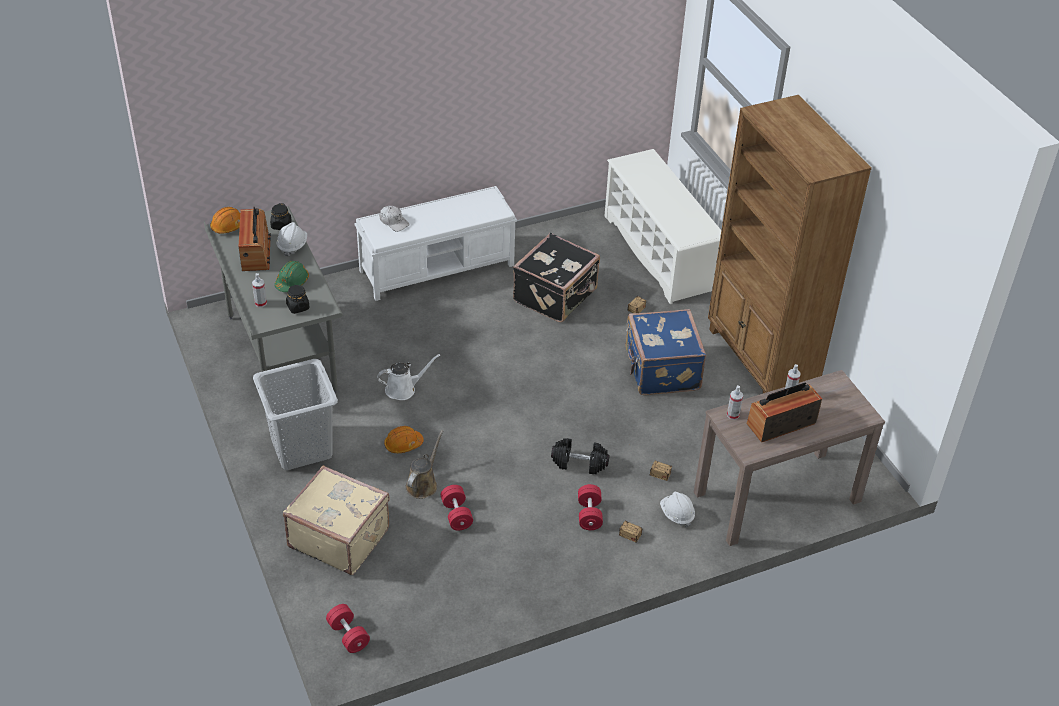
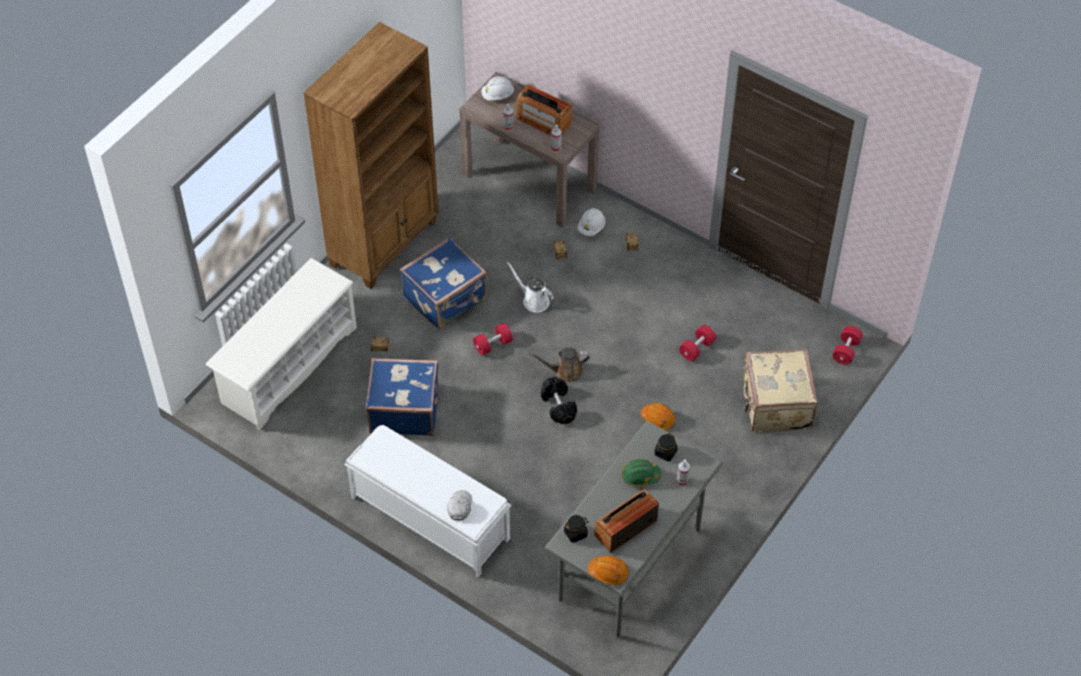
camera: 120 degrees left, 10 degrees up
(292, 246) = (596, 506): white hard hat -> white hard hat (497, 95)
(302, 448) = (716, 481): grey laundry basket -> none
(403, 389) = (600, 453): white watering can -> white watering can (533, 300)
(423, 484) = (686, 384): brown watering can -> brown watering can (565, 371)
(556, 296) = (404, 409): black suitcase -> blue suitcase
(579, 463) = (587, 303): black dumbbell -> black dumbbell (558, 406)
(589, 514) = (632, 274): red dumbbell -> red dumbbell (493, 345)

